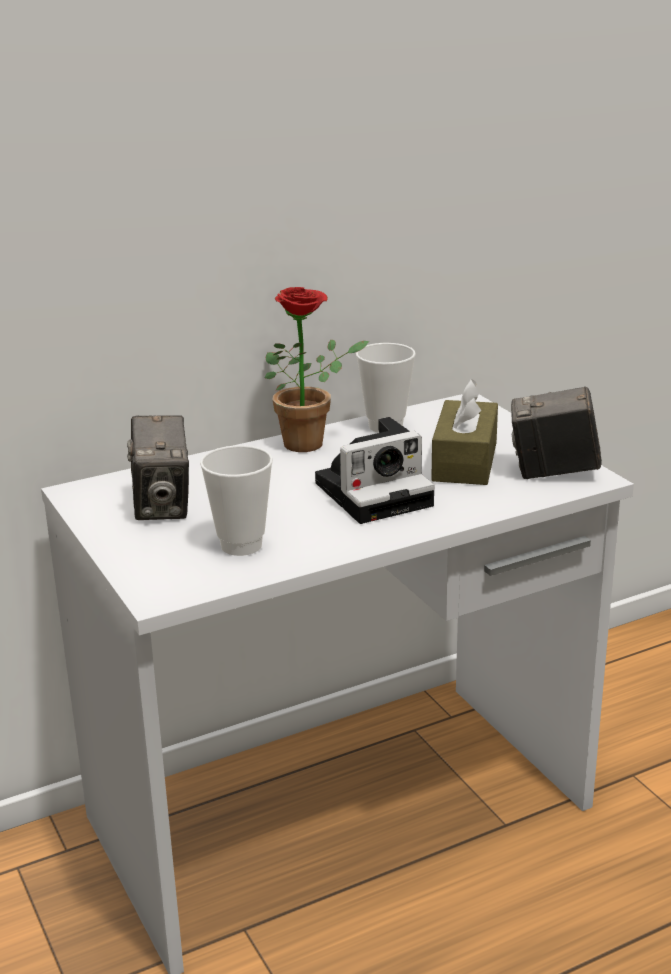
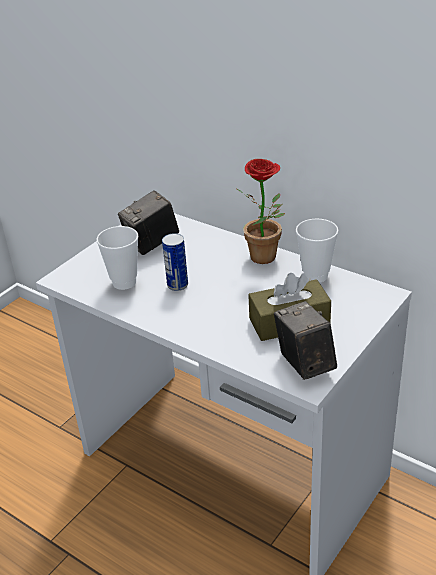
camera: 65 degrees right, 10 degrees up
(299, 509) = (177, 285): none -> can
(377, 492) = (218, 303): camera -> none

